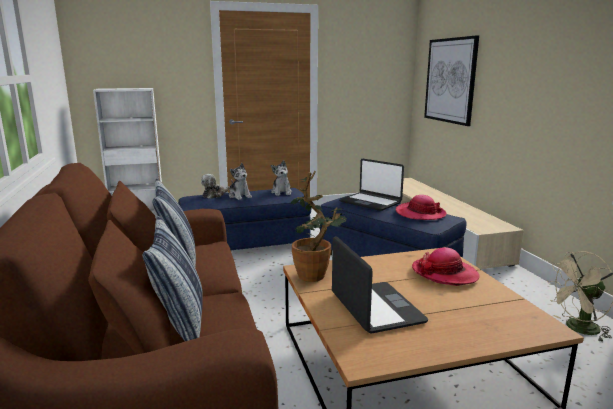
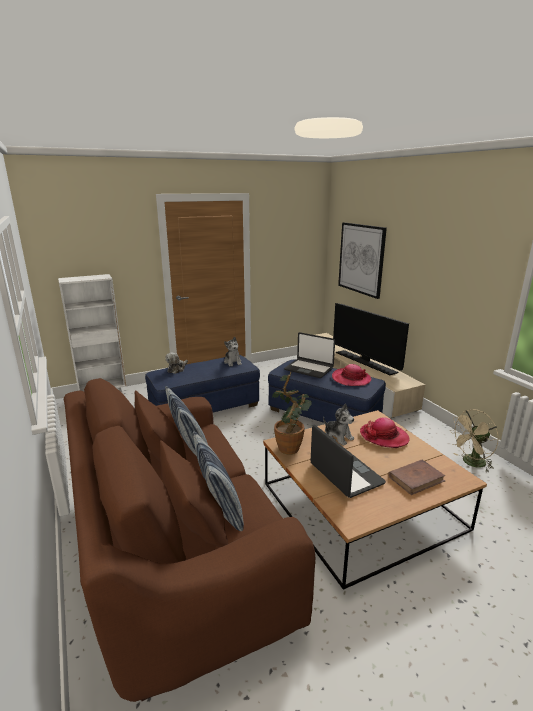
camera: 10 degrees left, 5 degrees up
(240, 196) = (199, 369): plush toy -> plush toy (338, 437)
(450, 205) = (366, 362): none -> television
(475, 322) = (416, 479): none -> brown book

